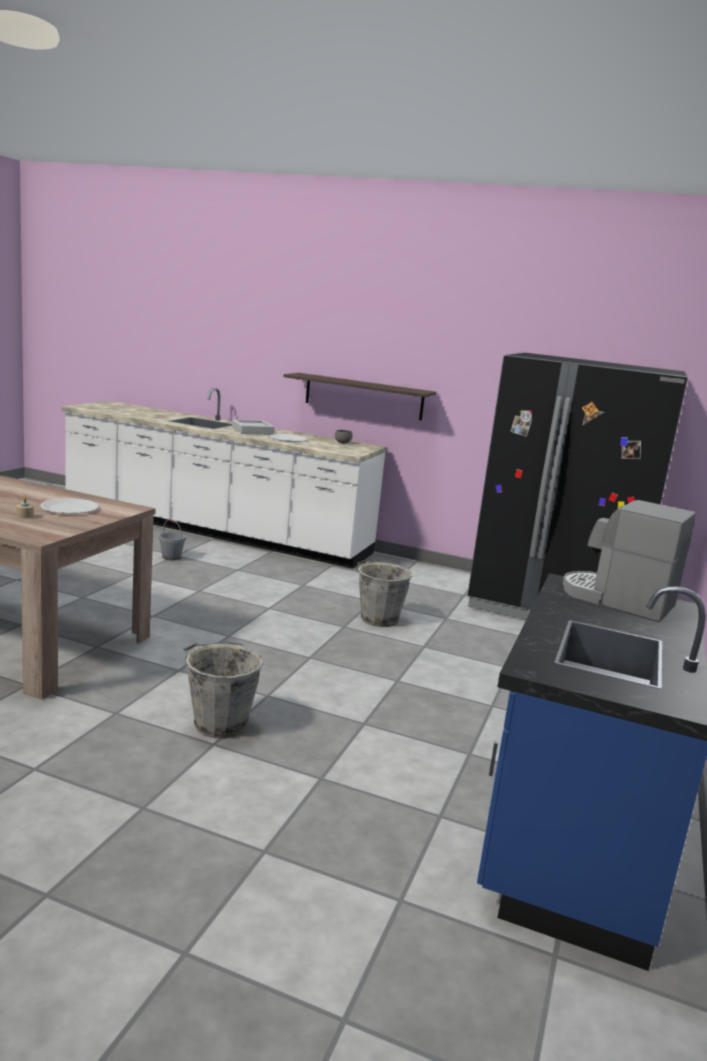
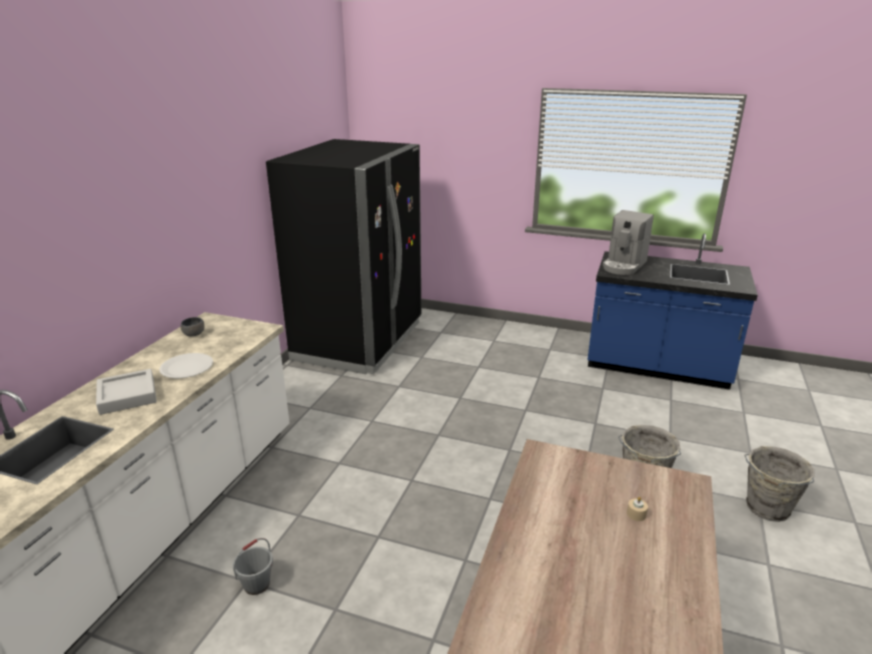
camera: 90 degrees left, 10 degrees up
(70, 508) = (579, 491): white plate -> none
(363, 396) = (164, 274): shelf -> none
(378, 619) = (413, 418): grey bucket -> grey bucket (767, 508)

